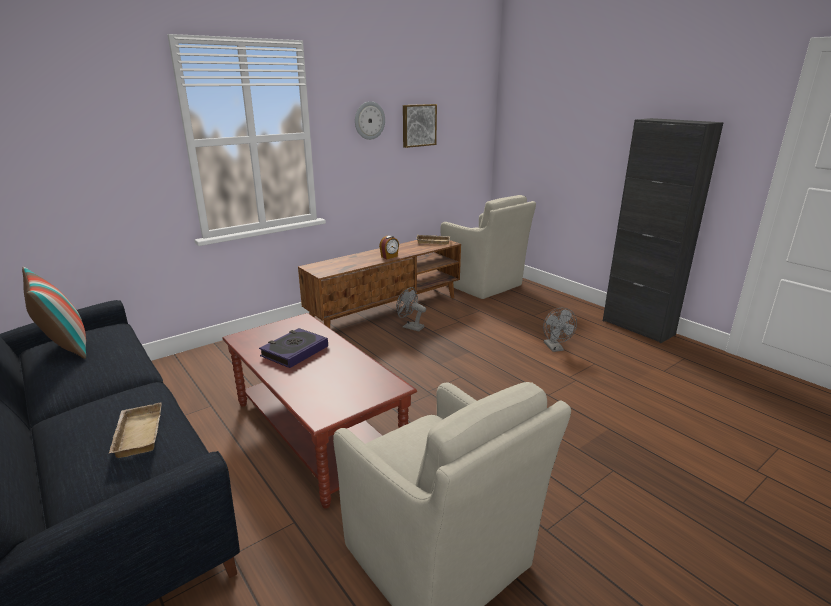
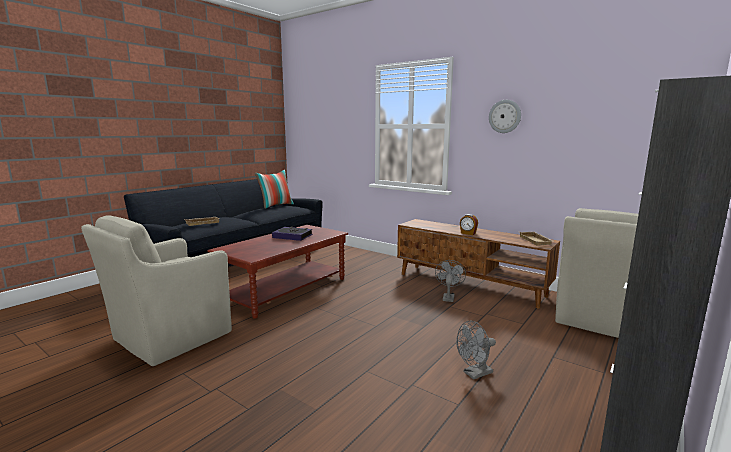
camera: 75 degrees right, 10 degrees down
(418, 125) = (565, 123): picture -> none

